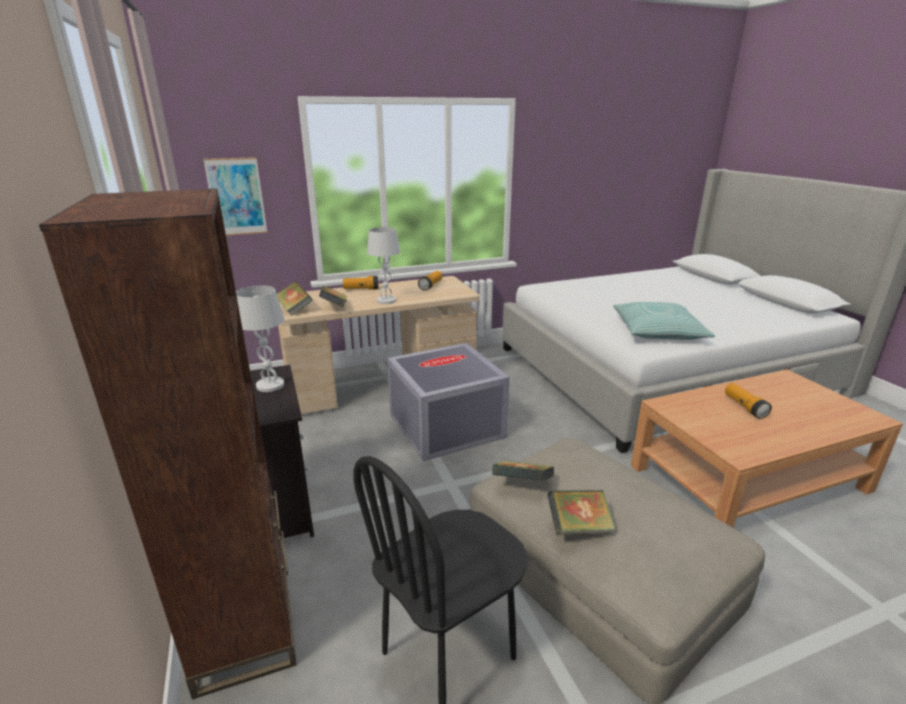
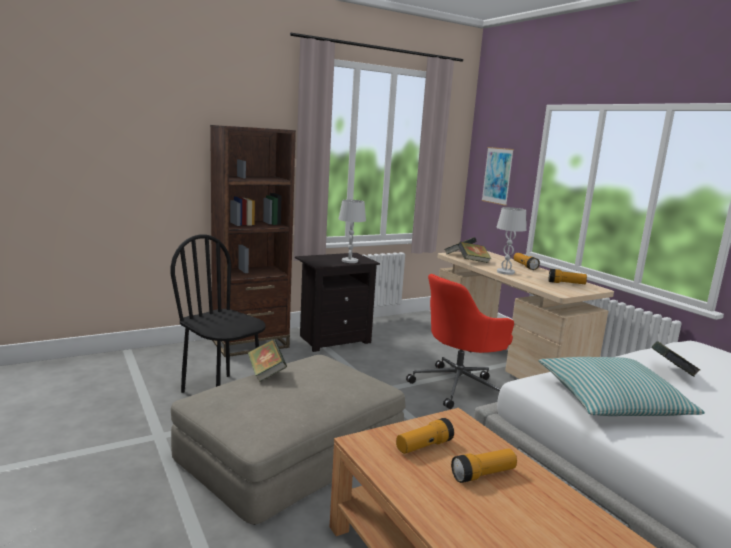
camera: 80 degrees right, 10 degrees down
(445, 427) = (458, 387): grey storage box -> red office chair
(522, 485) = (314, 360): book -> book (671, 373)
(722, 425) = (423, 446): none -> flashlight

